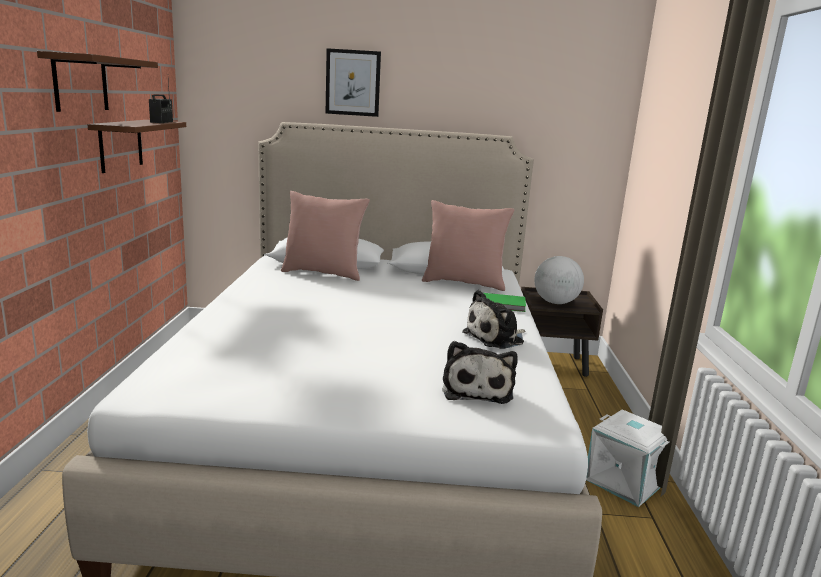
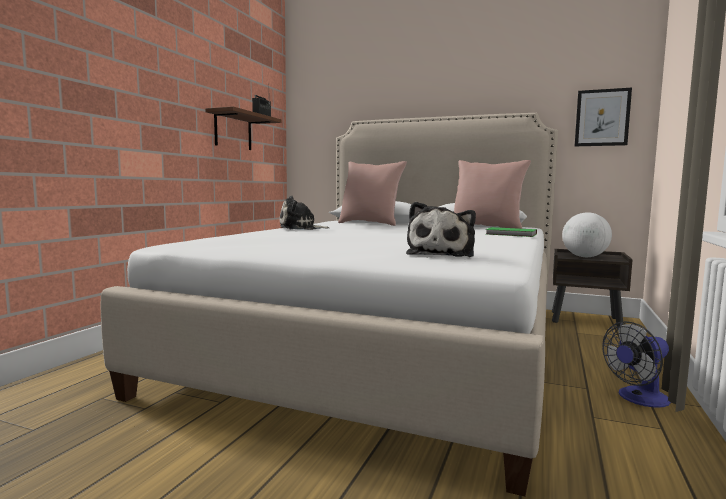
camera: 20 degrees right, 10 degrees down
(80, 83) = (202, 80): brown shelf -> none
(353, 83) = (406, 88): picture -> picture (602, 118)
(496, 338) = (490, 242): plush toy -> plush toy (300, 228)
(625, 481) = (638, 399): white storage box -> fan

